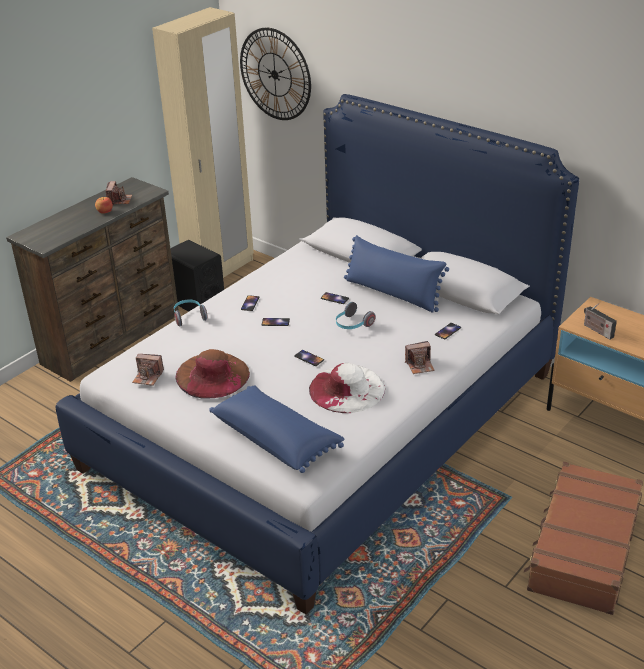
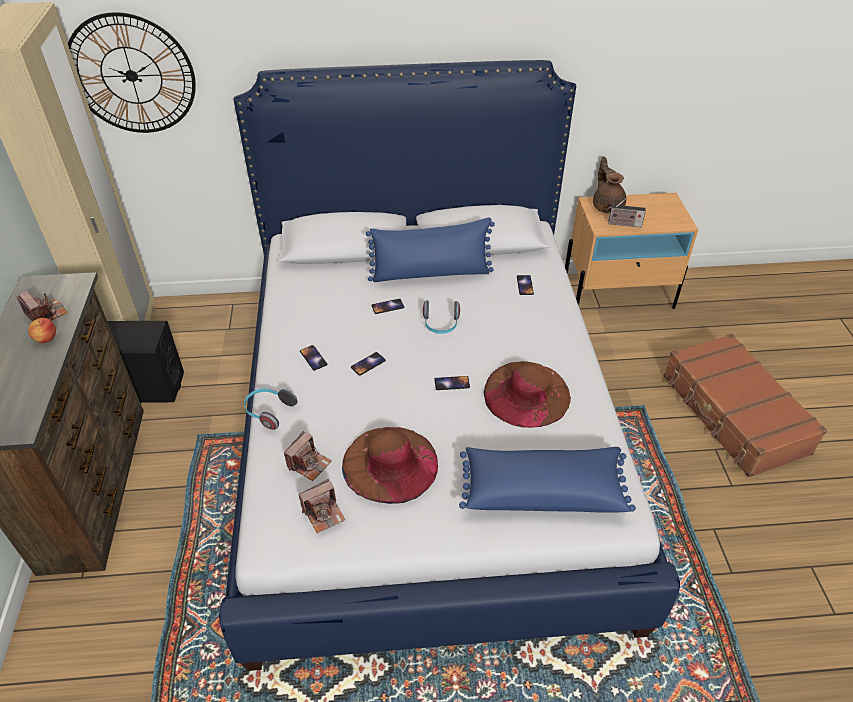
camera: 45 degrees left, 10 degrees up
(347, 389) = (526, 393): white hat -> brown hat
(420, 365) = (549, 331): camera -> camera (309, 464)
(605, 312) = (607, 206): none -> brown teapot

